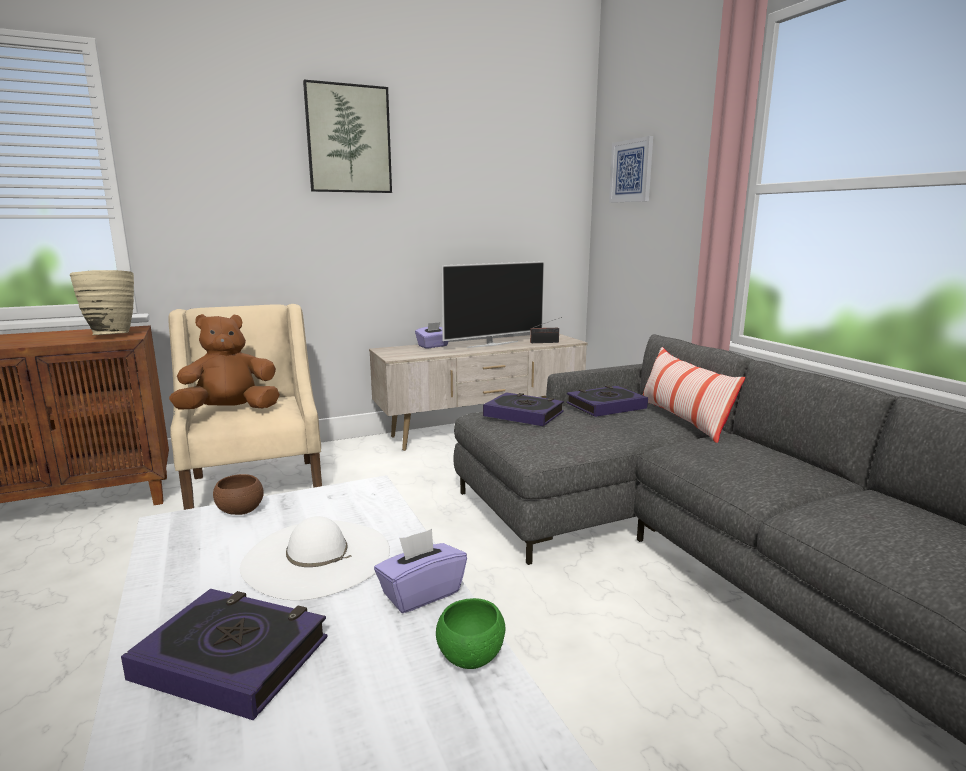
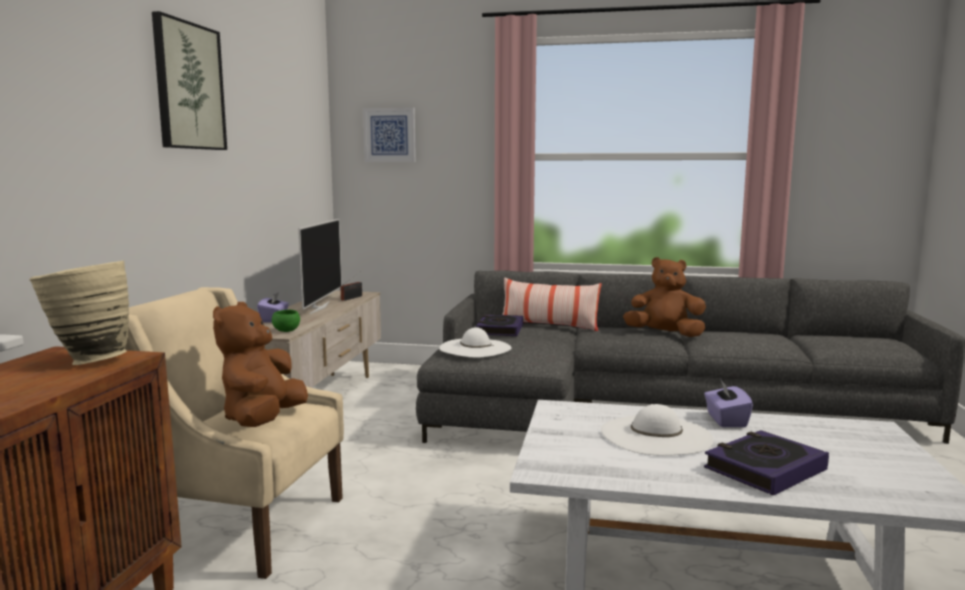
camera: 55 degrees left, 5 degrees down
(240, 511) = (548, 446): brown bowl -> none
(470, 657) = (795, 422): green bowl -> green bowl (286, 331)
(523, 414) = (475, 348): book -> white hat
(798, 479) = (664, 334): none -> brown plush toy

